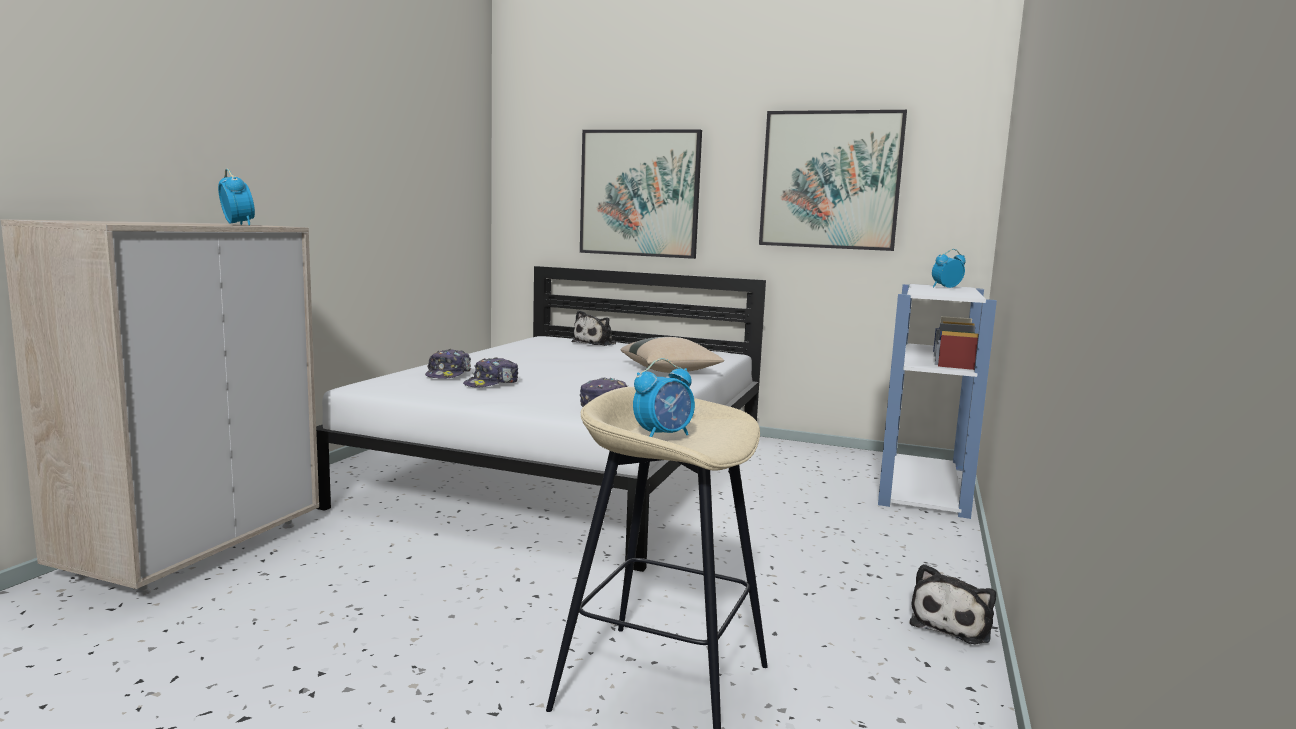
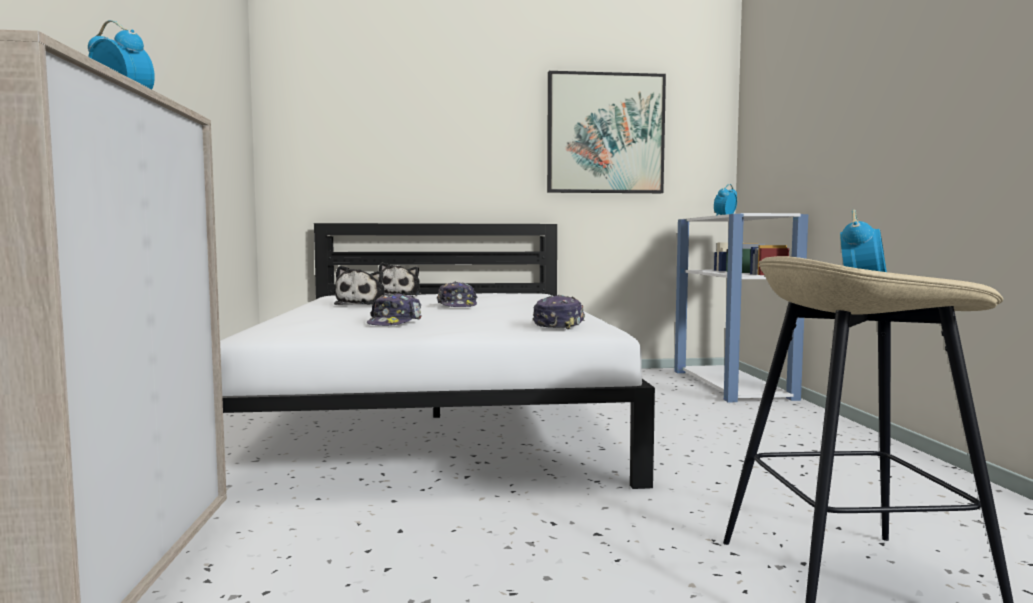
camera: 25 degrees left, 5 degrees down
(449, 374) = (328, 320): cap -> cap (457, 305)
(639, 193) = (426, 147): picture -> none
(670, 371) = (529, 304): beige pillow -> none
(953, 624) = (929, 471): plush toy -> plush toy (363, 304)

